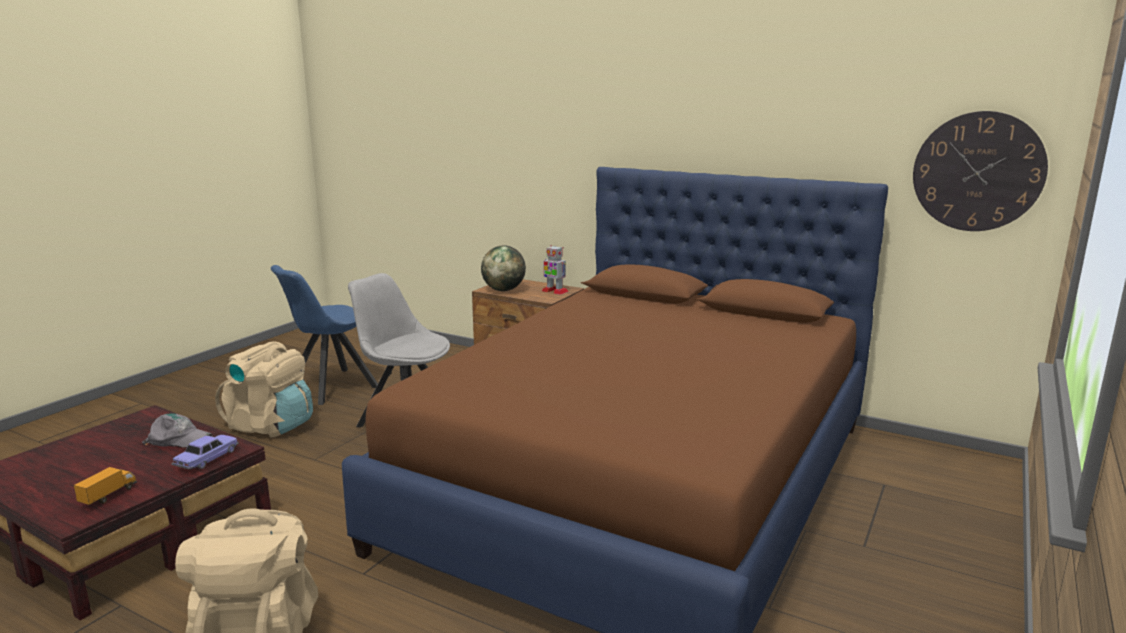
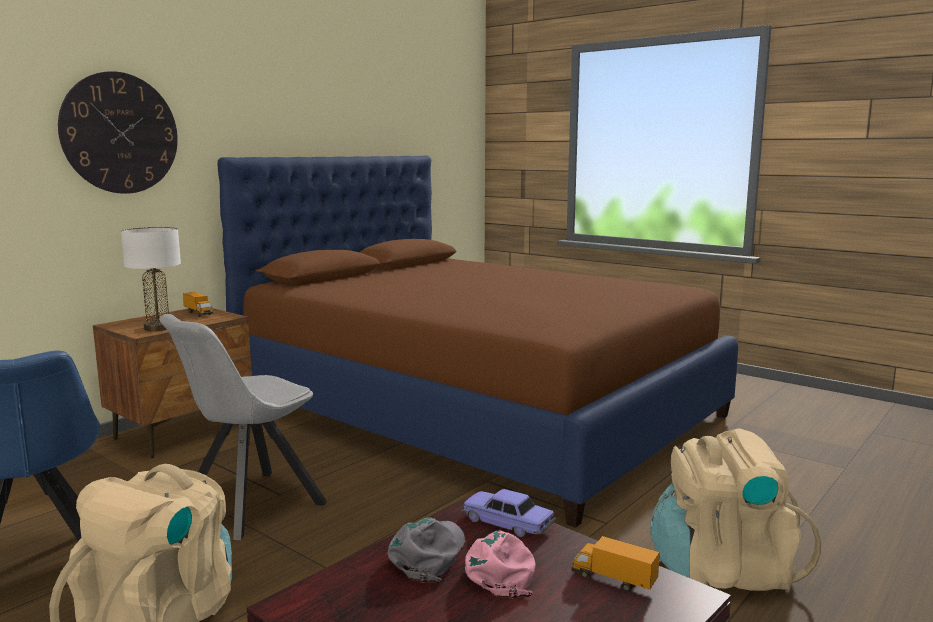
camera: 80 degrees left, 5 degrees down
(148, 460) = (500, 569): none -> pink cap
(503, 290) = (158, 328): globe -> table lamp
(554, 291) = (198, 313): toy robot -> toy truck
(977, 172) = (451, 145): wall clock -> wall clock (120, 133)

